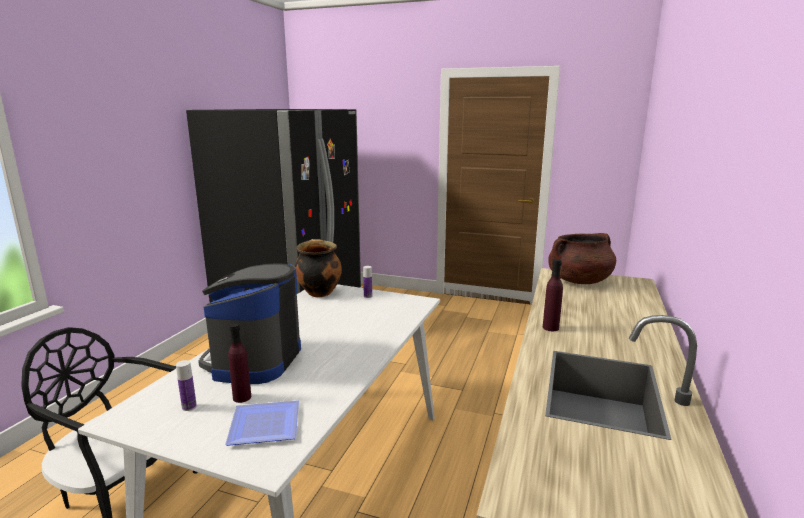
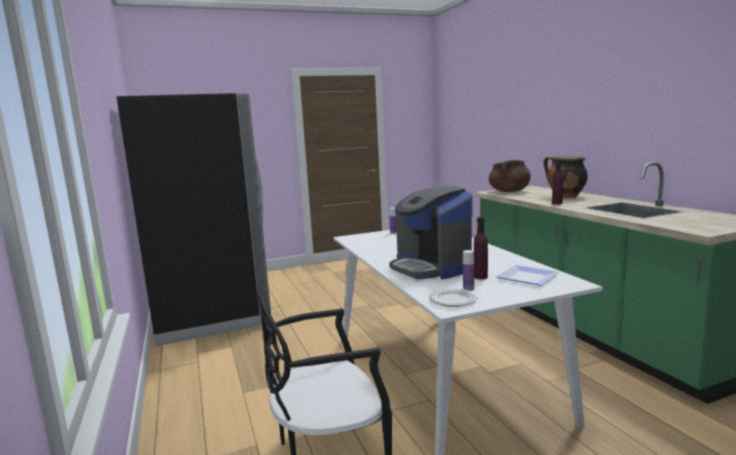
camera: 40 degrees left, 5 degrees down
(142, 412) = (452, 300): none -> plate
(319, 292) = (356, 239): cooking pot -> cooking pot (565, 197)

